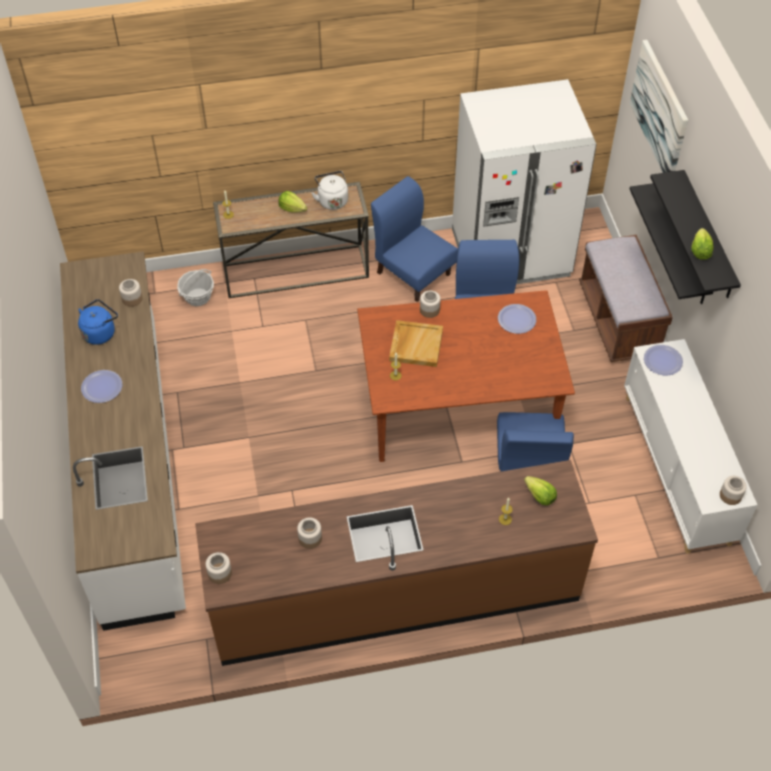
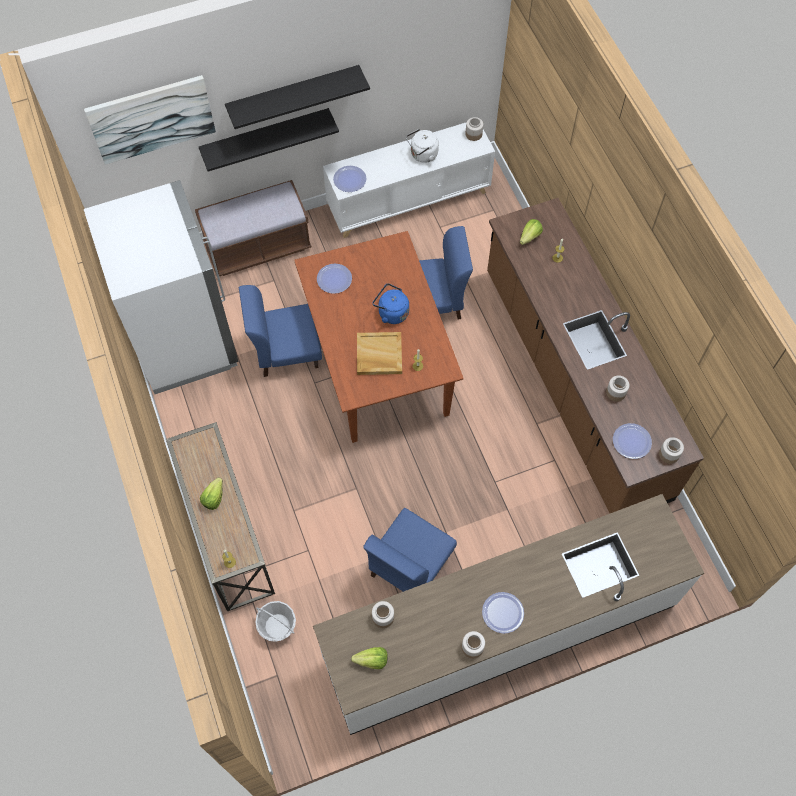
camera: 100 degrees left, 10 degrees up
(100, 332) = (434, 636): blue kettle -> blue kettle (391, 312)
(245, 540) = (632, 441): none -> plate
(332, 200) = (196, 461): white kettle -> white kettle (422, 155)
(413, 273) = (218, 421): blue chair -> blue chair (409, 565)
(429, 310) = (335, 349): jar -> jar (472, 647)
(700, 251) = (325, 90): lettuce -> lettuce (372, 660)

